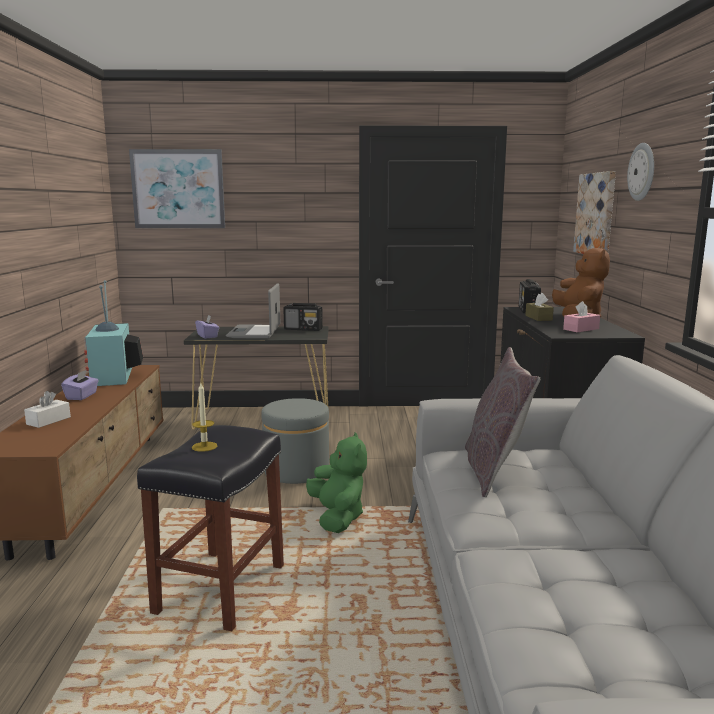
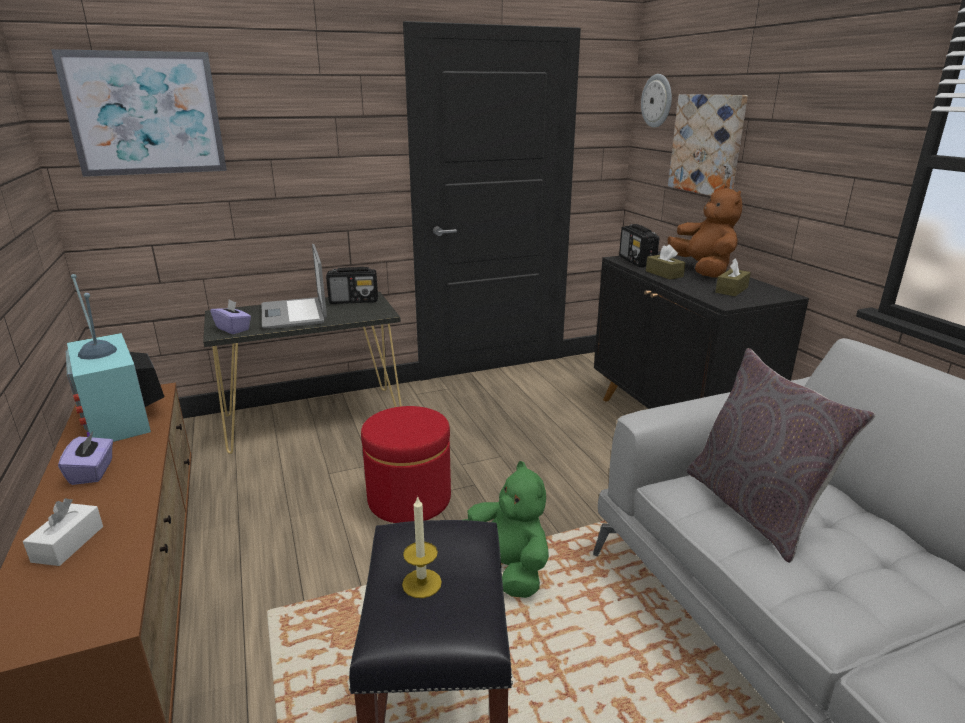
camera: 20 degrees left, 10 degrees up
(296, 470) = (409, 499): grey ottoman -> red ottoman
(581, 329) = (731, 290): pink tissue box -> brown tissue box
(642, 172) = (802, 100): wall clock -> wall clock (657, 101)

